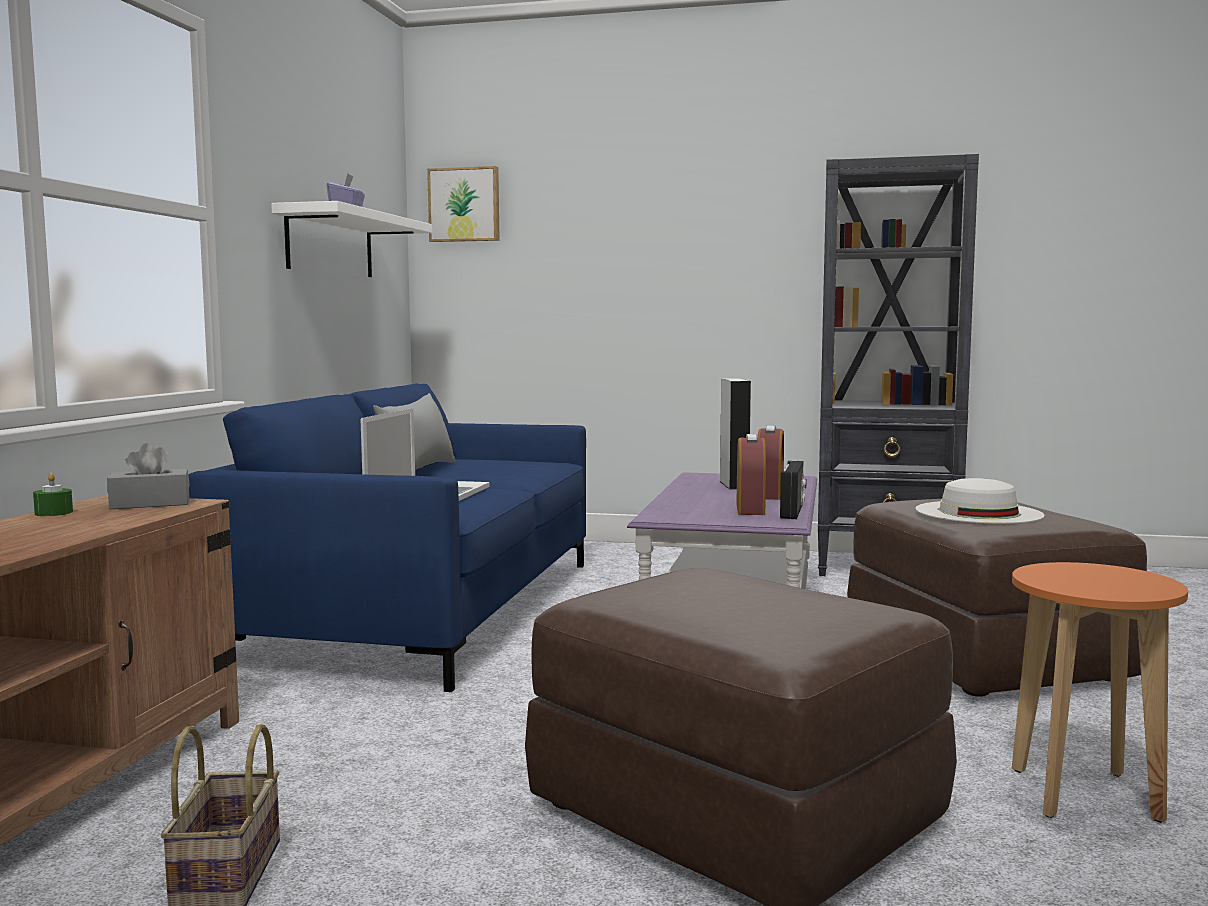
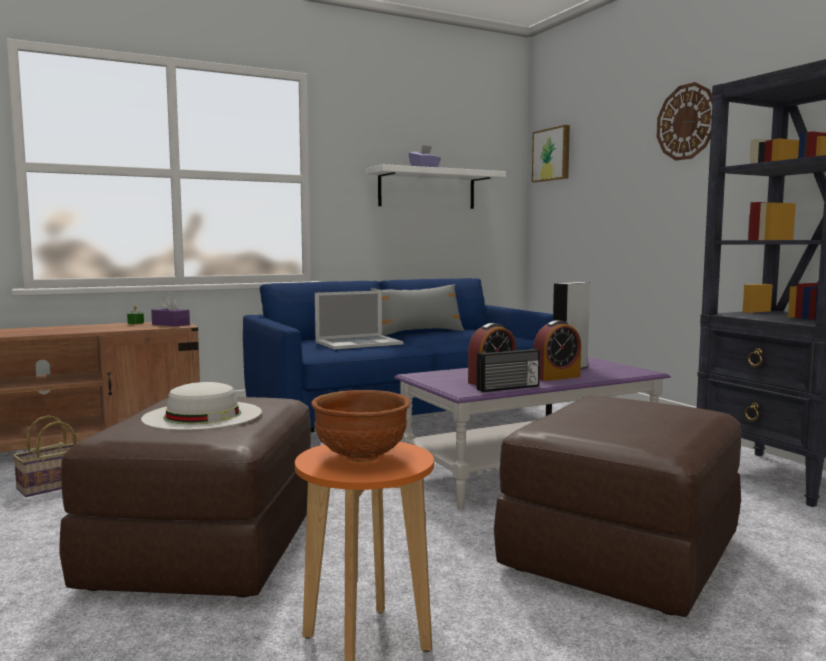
camera: 50 degrees right, 0 degrees up
(150, 504) = (170, 324): grey tissue box -> purple tissue box
(699, 187) = (686, 122): none -> wall clock
(978, 512) = (609, 414): white hat -> white hat (203, 415)
(1096, 580) = (361, 458): none -> brown bowl

